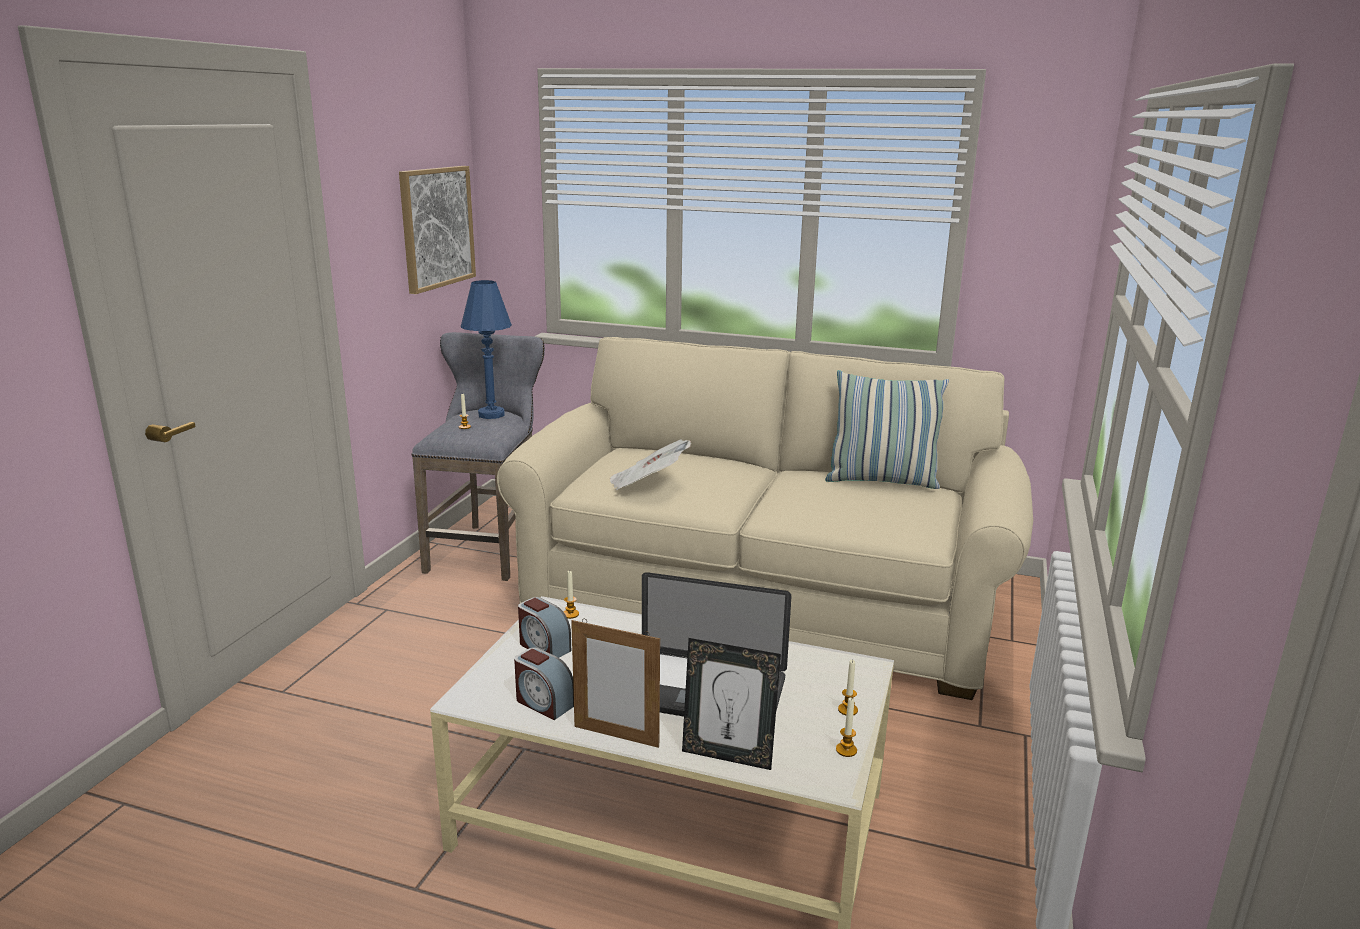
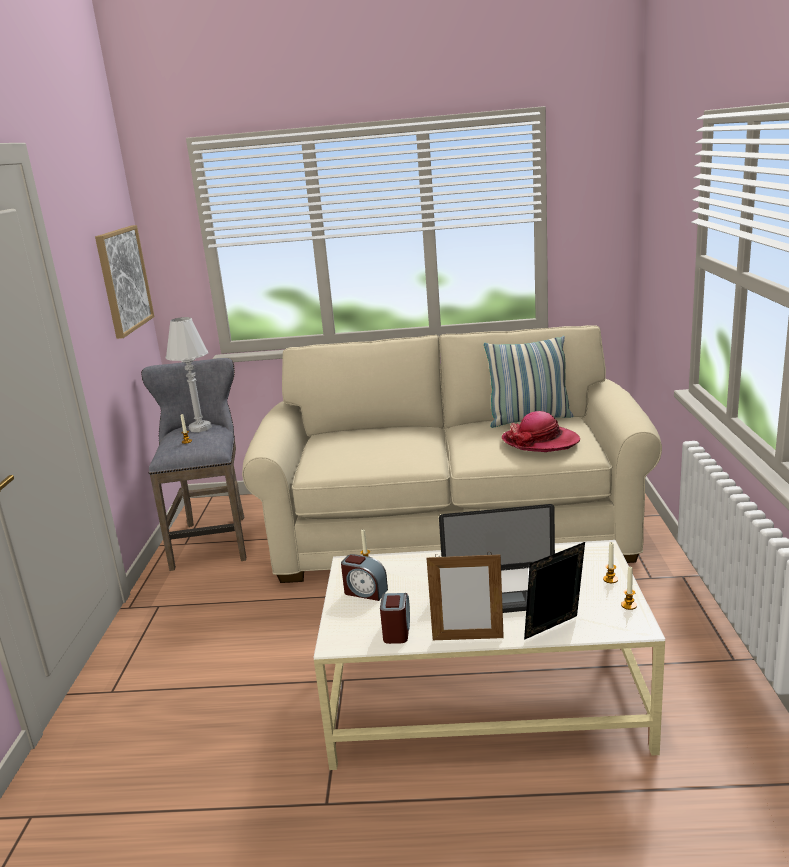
camera: 15 degrees left, 0 degrees up
(491, 415) = (200, 428): blue table lamp -> white table lamp
(543, 703) = (397, 630): alarm clock -> alarm clock turned 105 degrees counterclockwise
(647, 485) = (363, 456): newspaper -> none
(727, 755) = (554, 630): picture frame -> picture frame turned 150 degrees clockwise
(873, 511) = (540, 441): none -> hat

